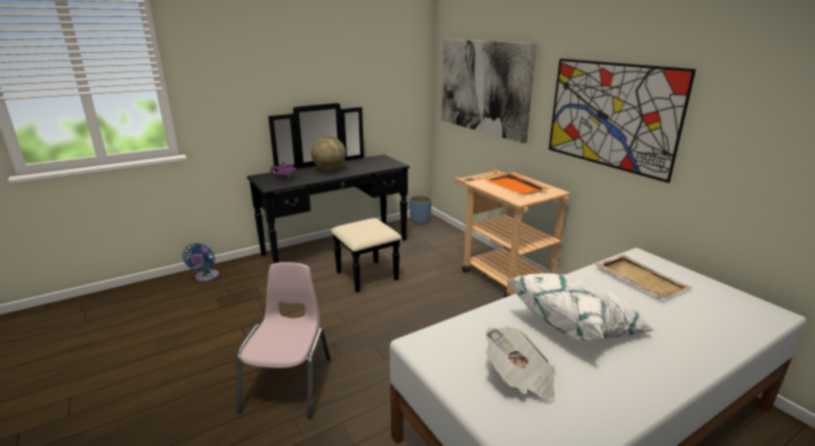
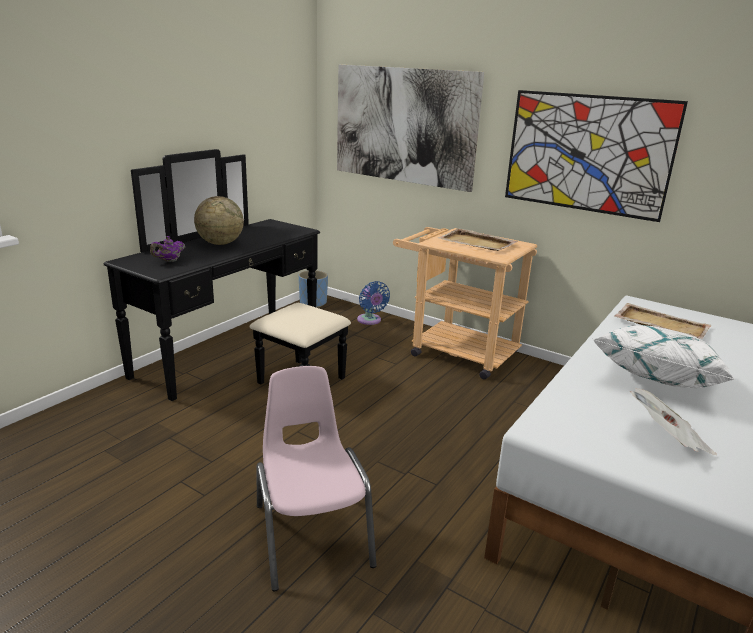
camera: 25 degrees left, 0 degrees up
(206, 277) = (61, 425): blue fan -> blue fan (370, 321)
(516, 186) = (477, 243): orange tray -> beige tray

